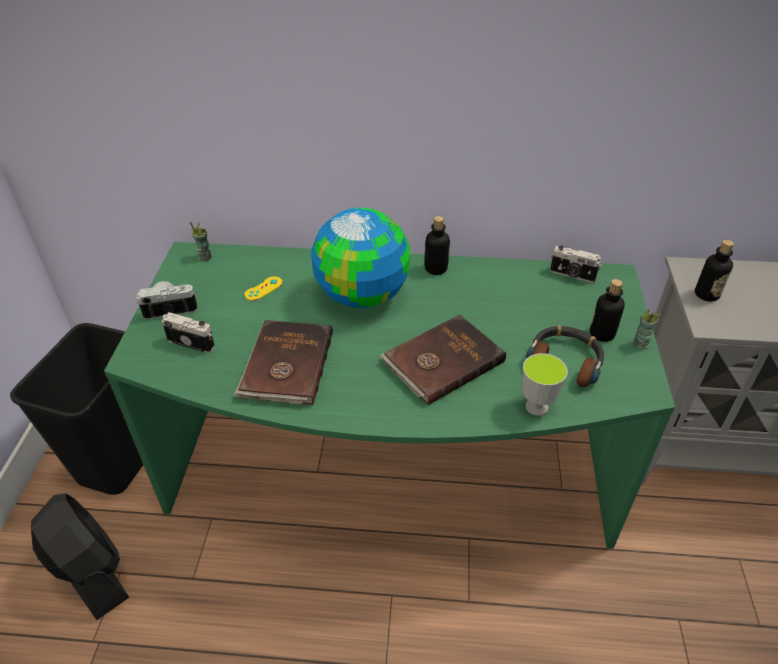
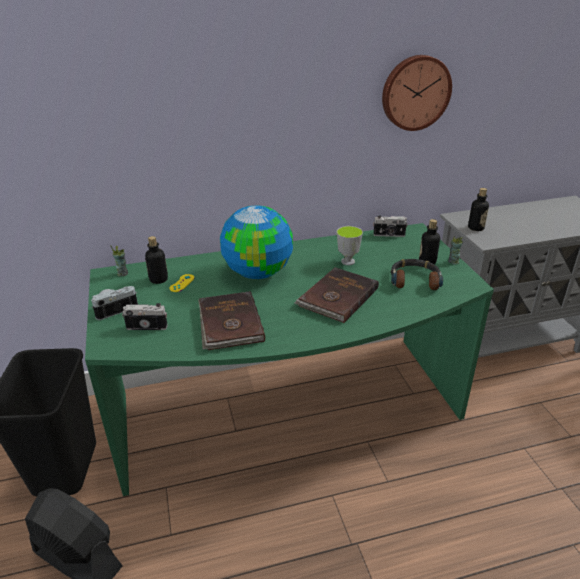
camera: 20 degrees left, 10 degrees down
(436, 268) = (299, 248): bottle -> bottle (158, 279)
(536, 407) = (413, 307): cup -> cup (348, 261)
(649, 75) = (415, 92): none -> wall clock

